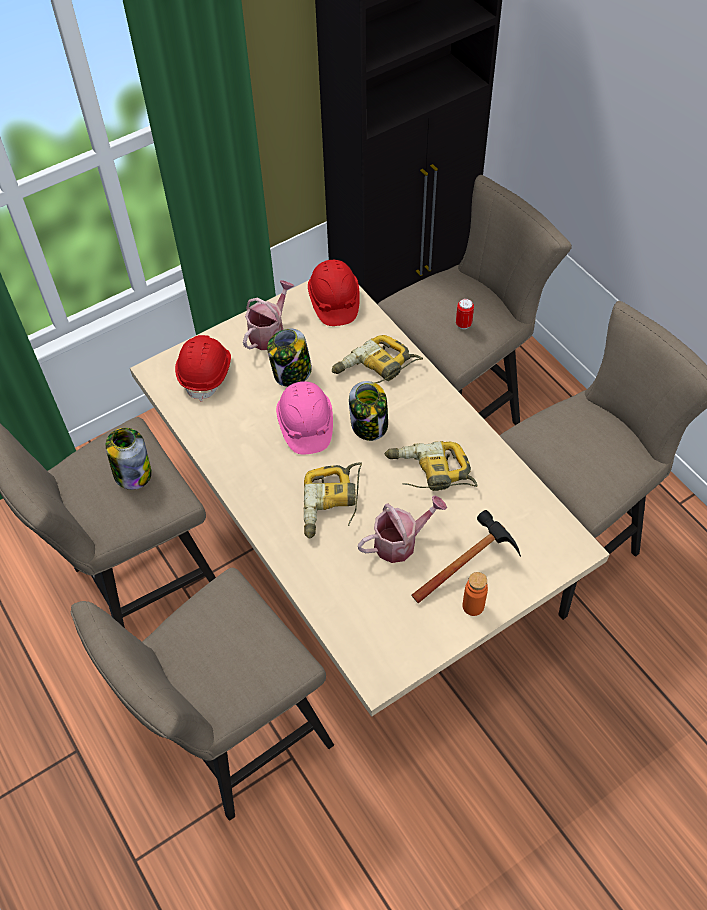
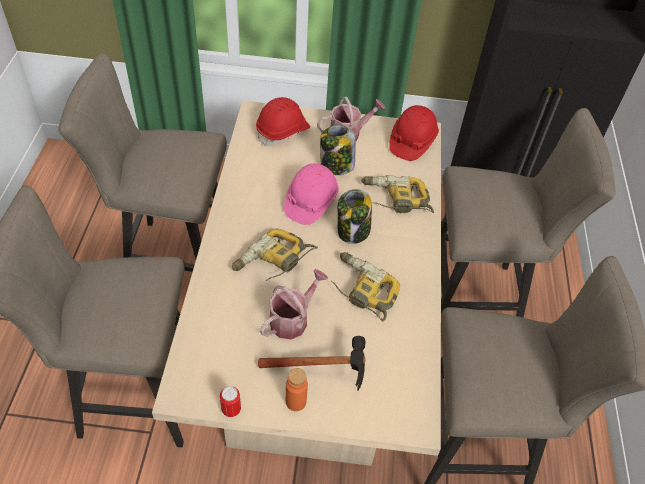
camera: 35 degrees right, 5 degrees down
(132, 473) = (180, 160): jar -> none
(400, 541) = (292, 319): watering can -> watering can turned 60 degrees counterclockwise
(463, 324) = (494, 214): can -> can (231, 410)

